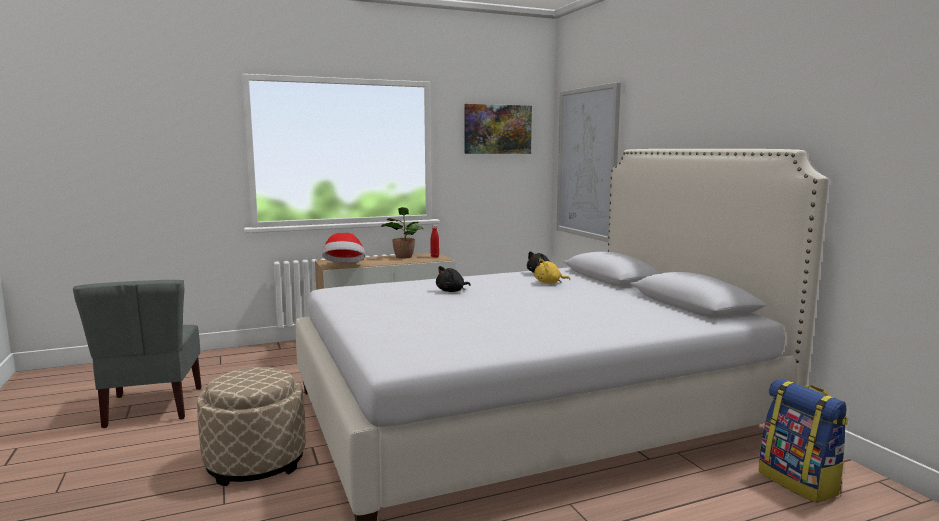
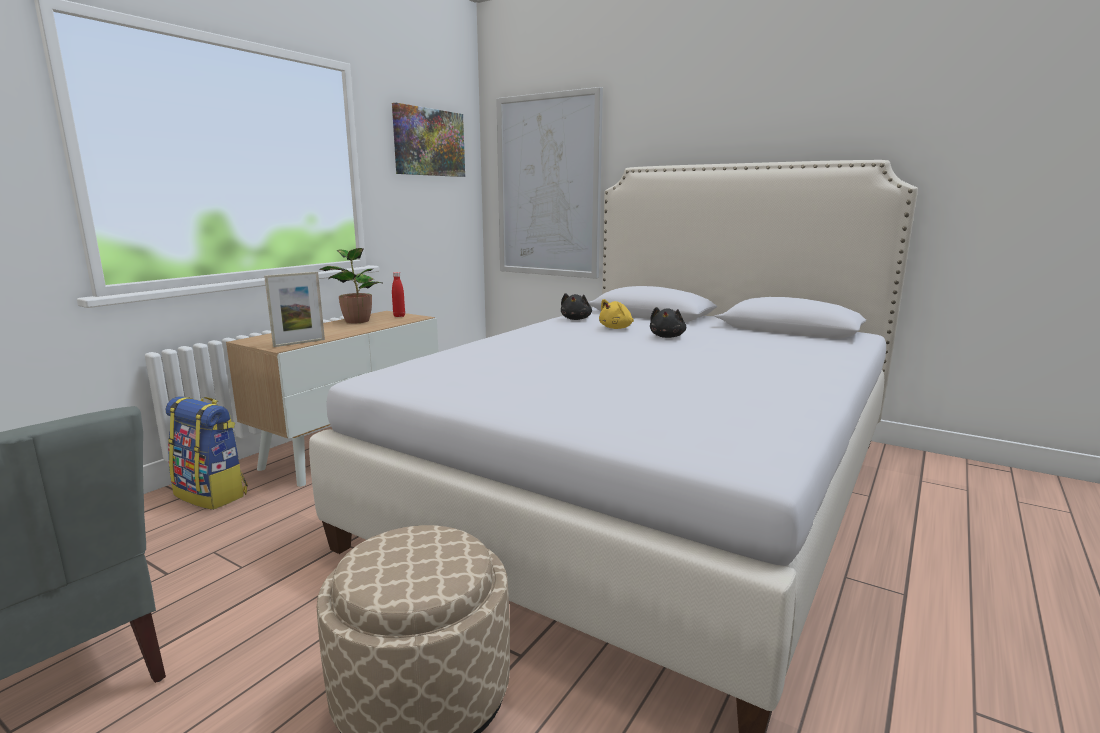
camera: 35 degrees left, 5 degrees up
(344, 266) = (299, 343): hat -> picture frame
(452, 291) = (546, 353): black plush toy -> black plush toy (667, 337)
(800, 483) = (936, 482): backpack -> backpack (212, 494)

